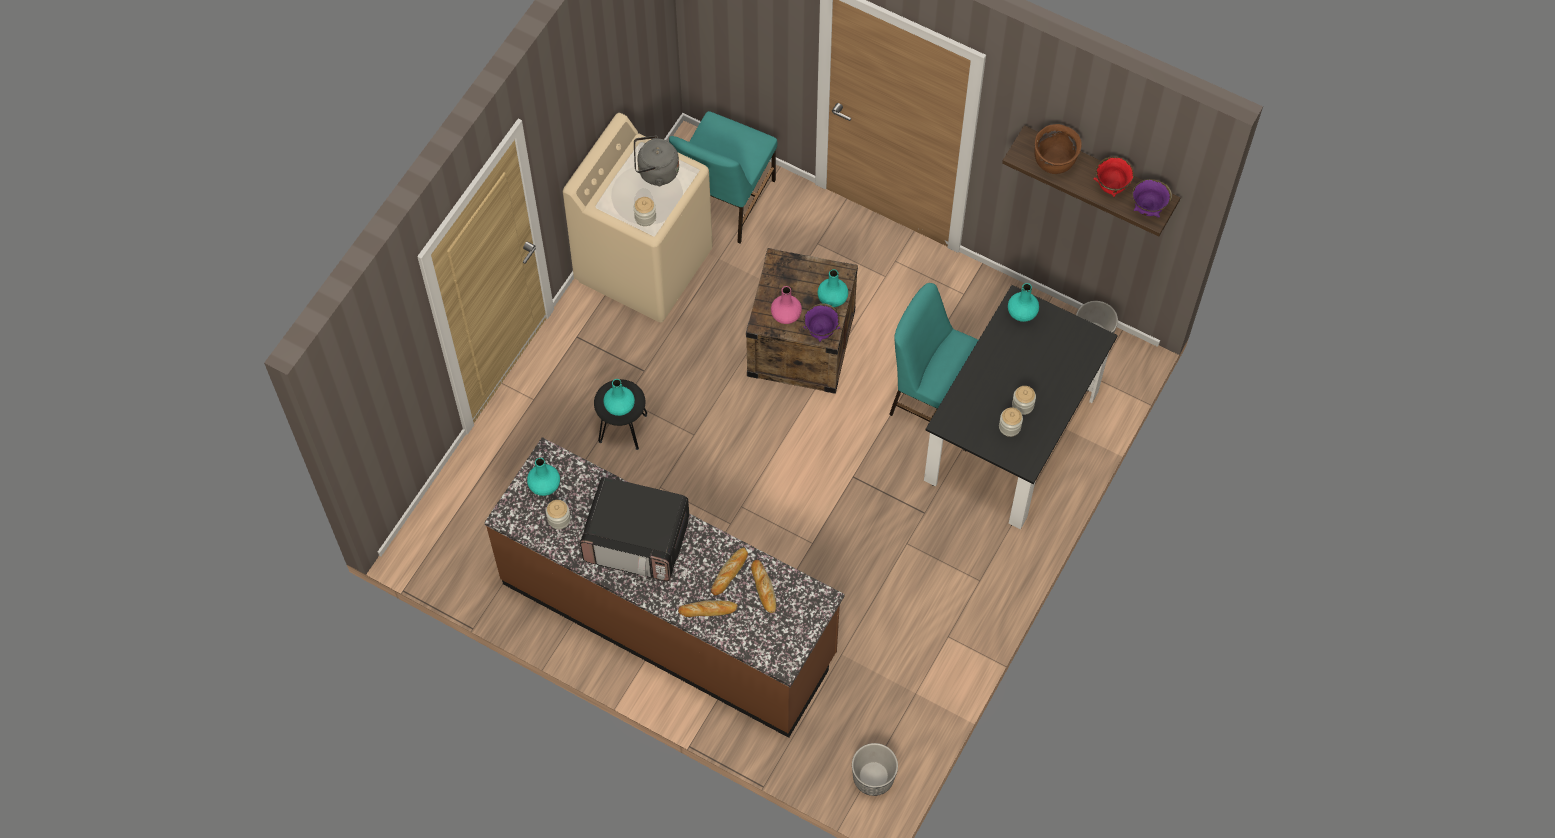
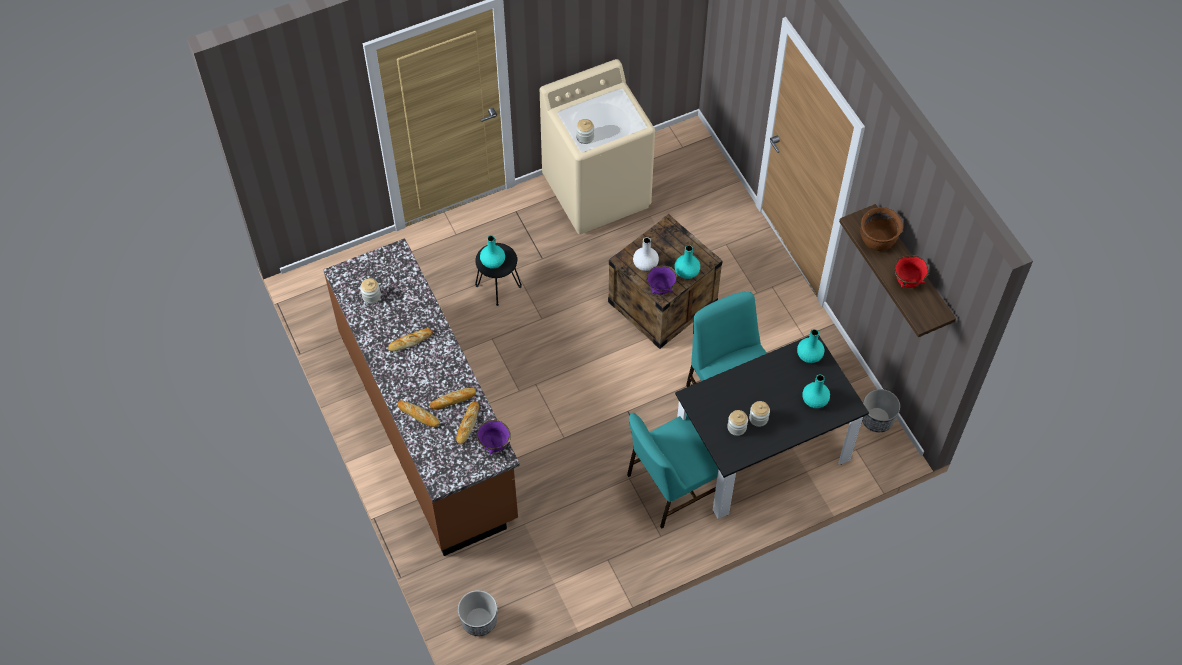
camera: 35 degrees right, 5 degrees down
(544, 485) = (380, 269): turquoise vase -> turquoise vase (814, 400)
(637, 540) = (410, 341): microwave -> bread
(655, 172) = (615, 112): grey kettle -> none
(722, 199) = (683, 179): turquoise chair -> turquoise chair (674, 484)
(786, 314) = (645, 264): pink vase -> white vase
(1148, 209) = (923, 312): purple bowl -> purple bowl (494, 445)

